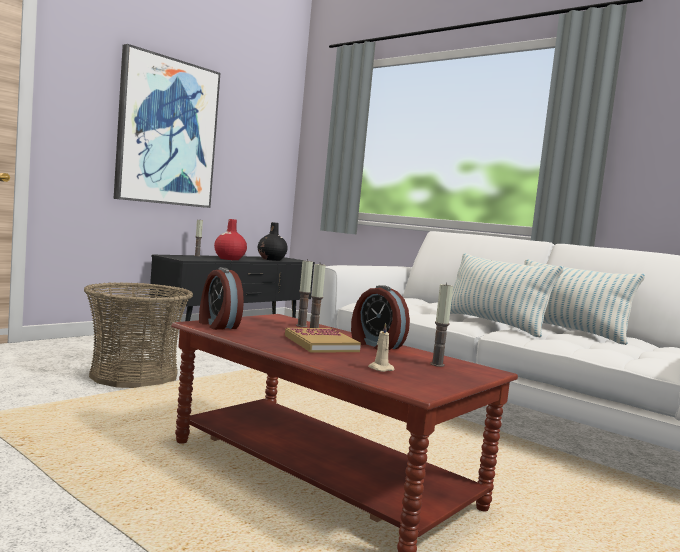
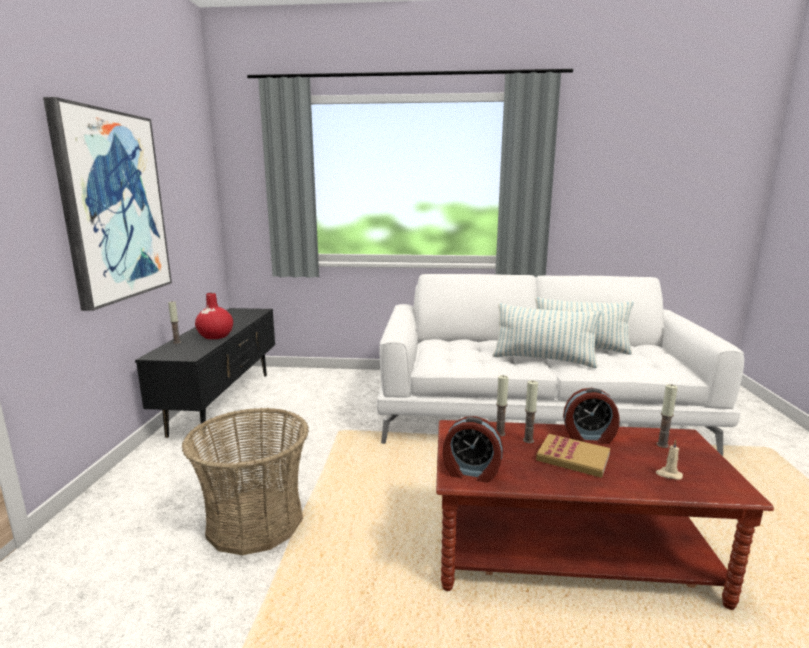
camera: 35 degrees left, 10 degrees up
(271, 259) = (240, 319): black vase -> none

